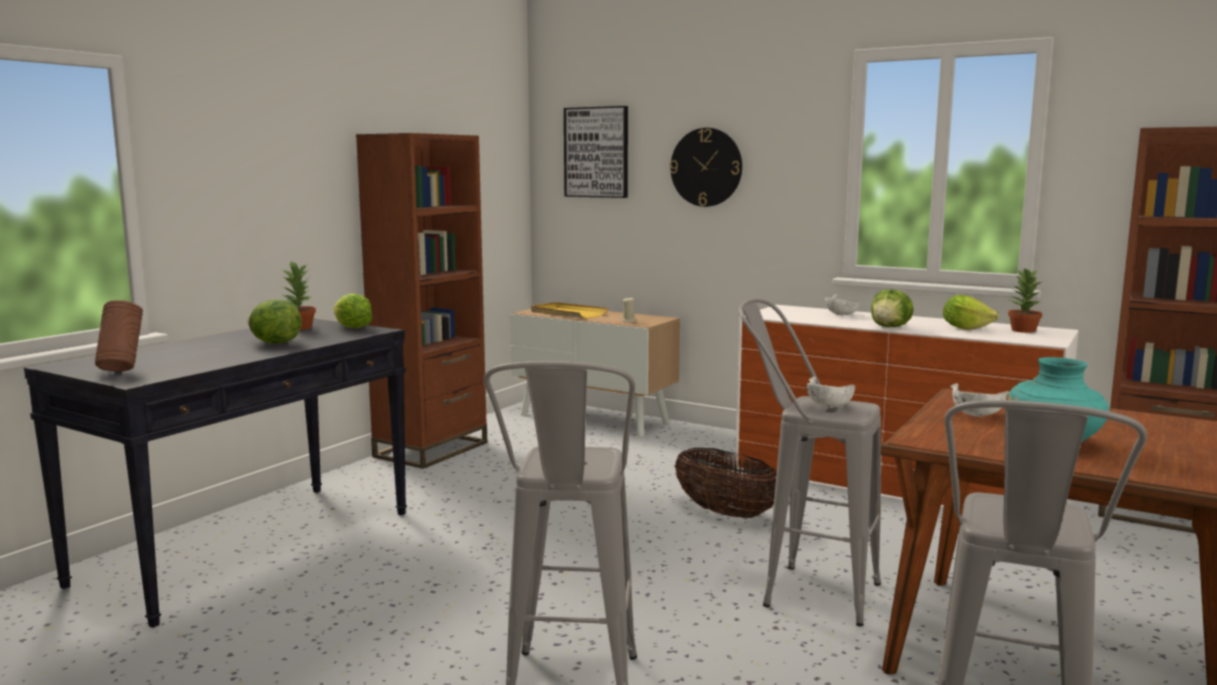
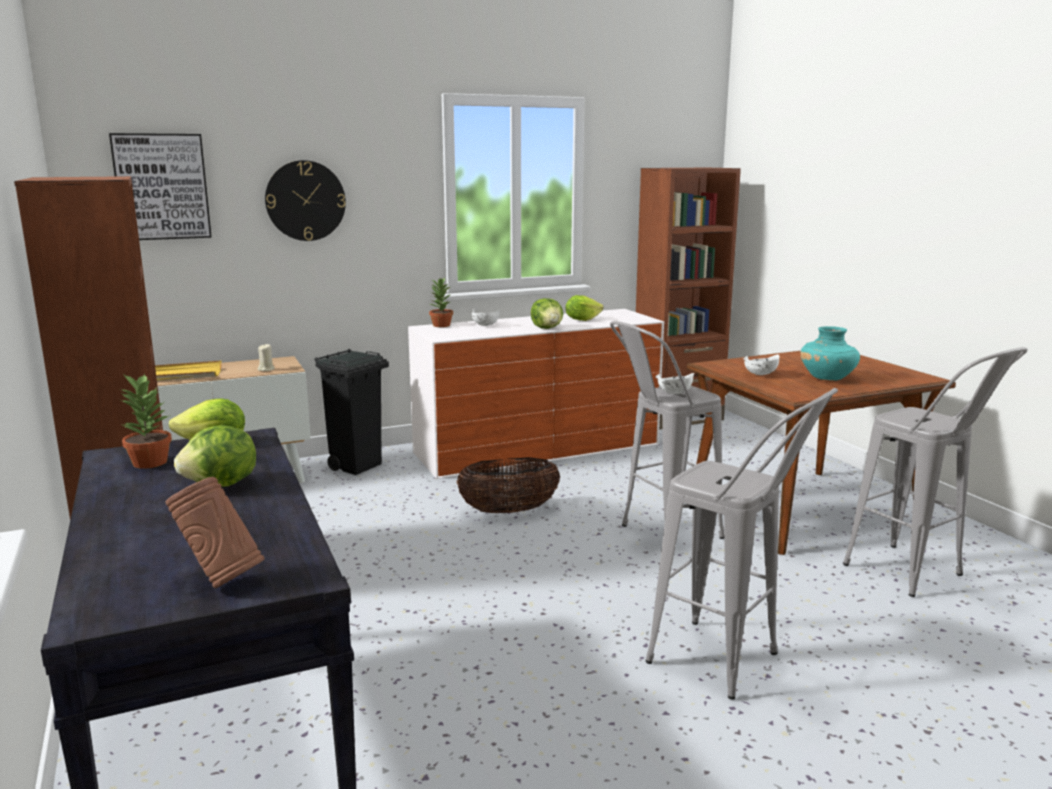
camera: 55 degrees left, 5 degrees up
(702, 439) = (357, 466): none -> black trash can
(1022, 330) = (608, 315): potted plant -> potted plant (441, 325)

